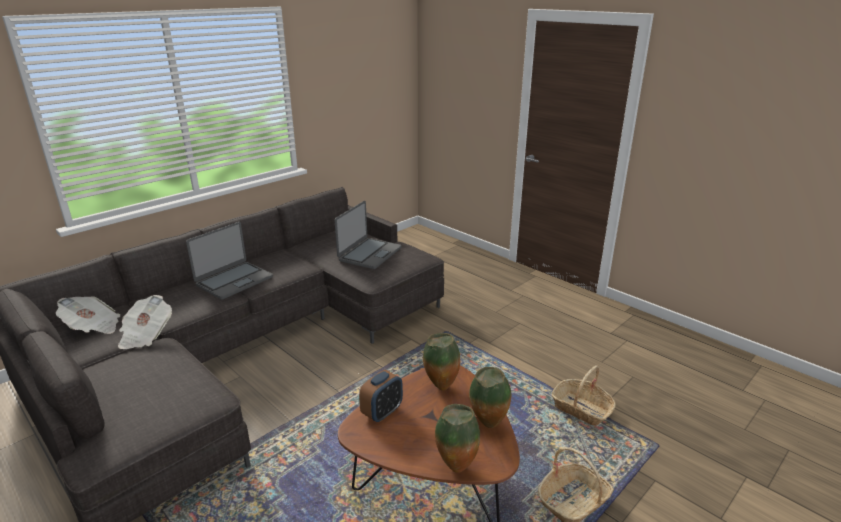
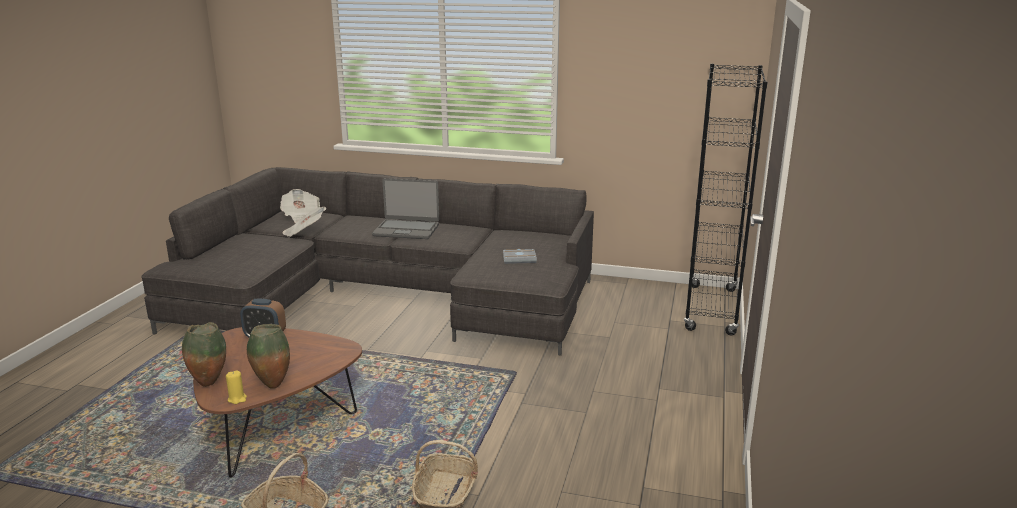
camera: 60 degrees right, 5 degrees down
(369, 254) = (520, 259): laptop -> grey book
(434, 240) = (711, 310): none -> black bookcase
(440, 387) = (317, 351): vase -> none
(501, 452) = (237, 399): none -> yellow candle

